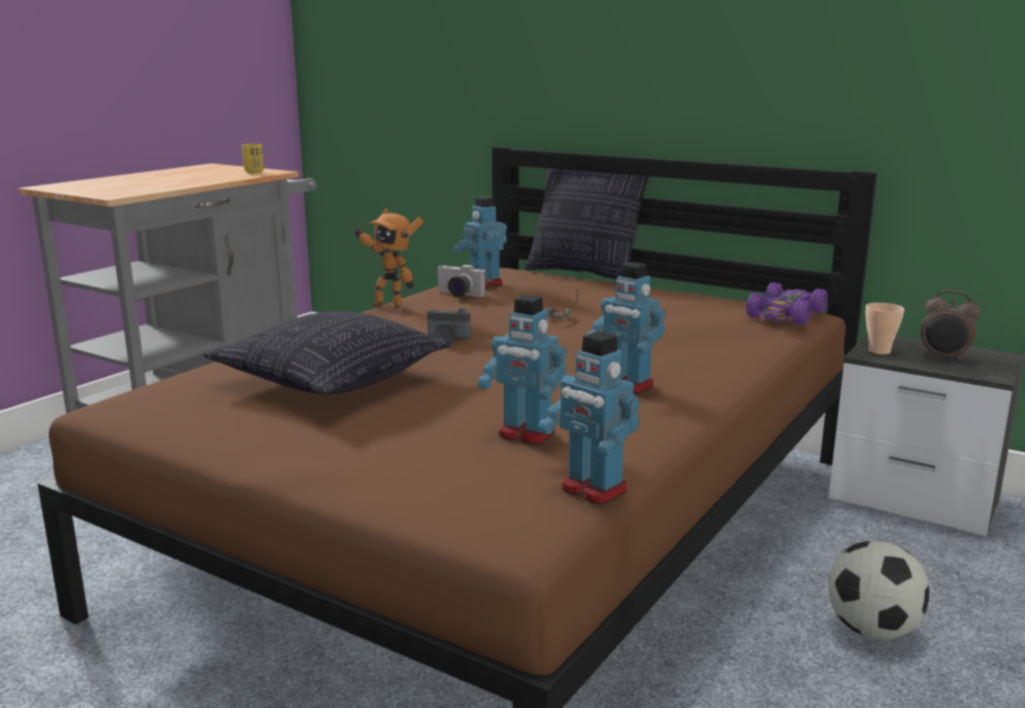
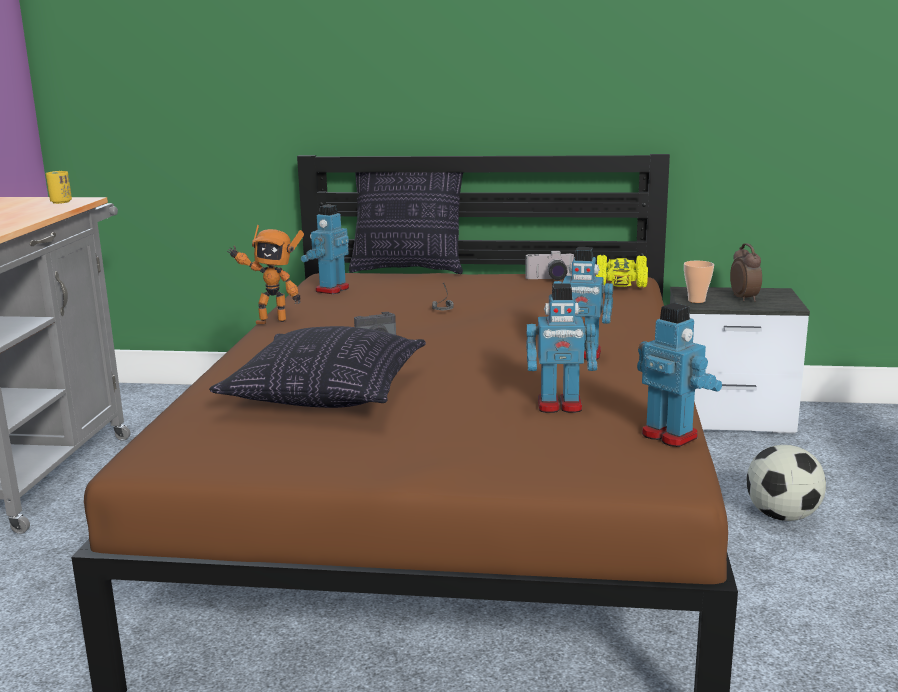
camera: 25 degrees left, 0 degrees up
(458, 295) = (323, 303): camera -> camera (550, 279)
(592, 490) = (670, 435): toy robot -> toy robot turned 150 degrees counterclockwise
(786, 315) = (621, 281): purple toy car -> yellow toy car
(944, 358) = (744, 299): alarm clock -> alarm clock turned 105 degrees counterclockwise

